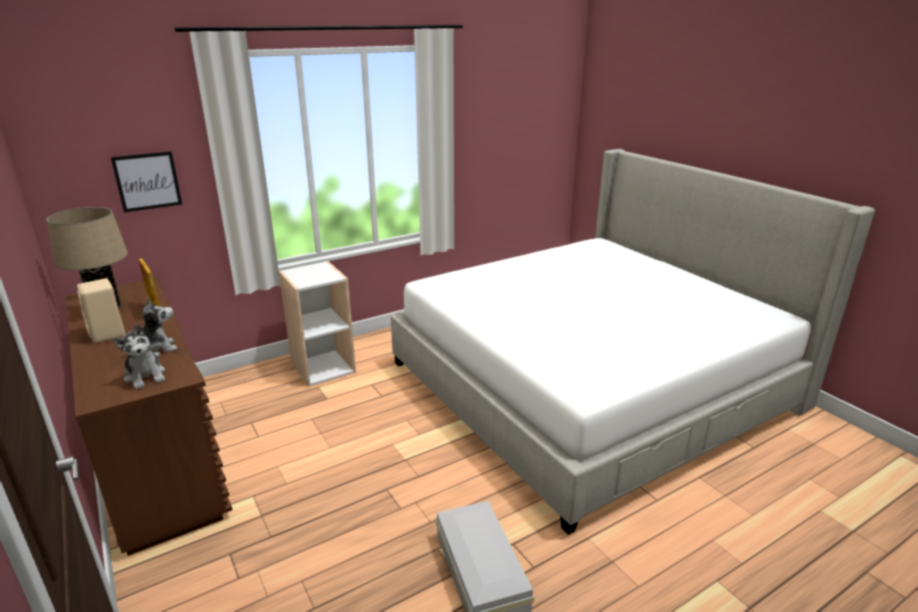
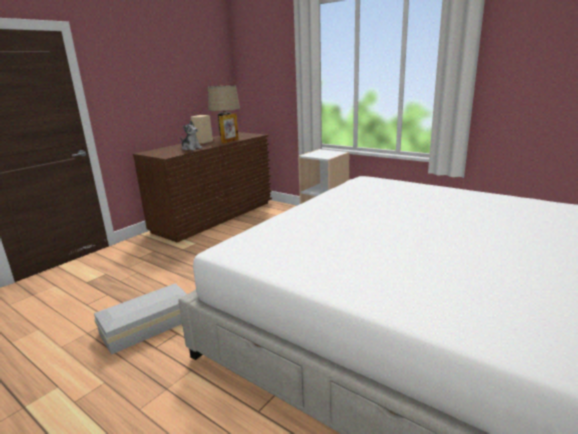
camera: 70 degrees right, 5 degrees down
(145, 376) = (167, 152): plush toy -> none
(147, 181) = (274, 80): picture -> none

